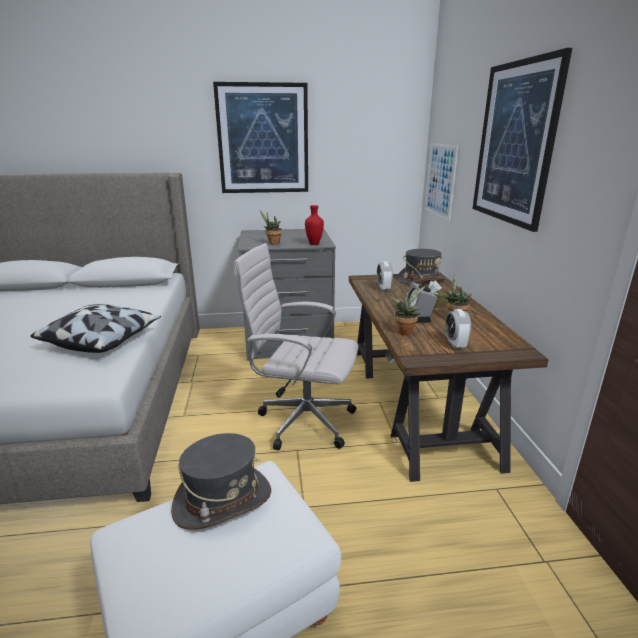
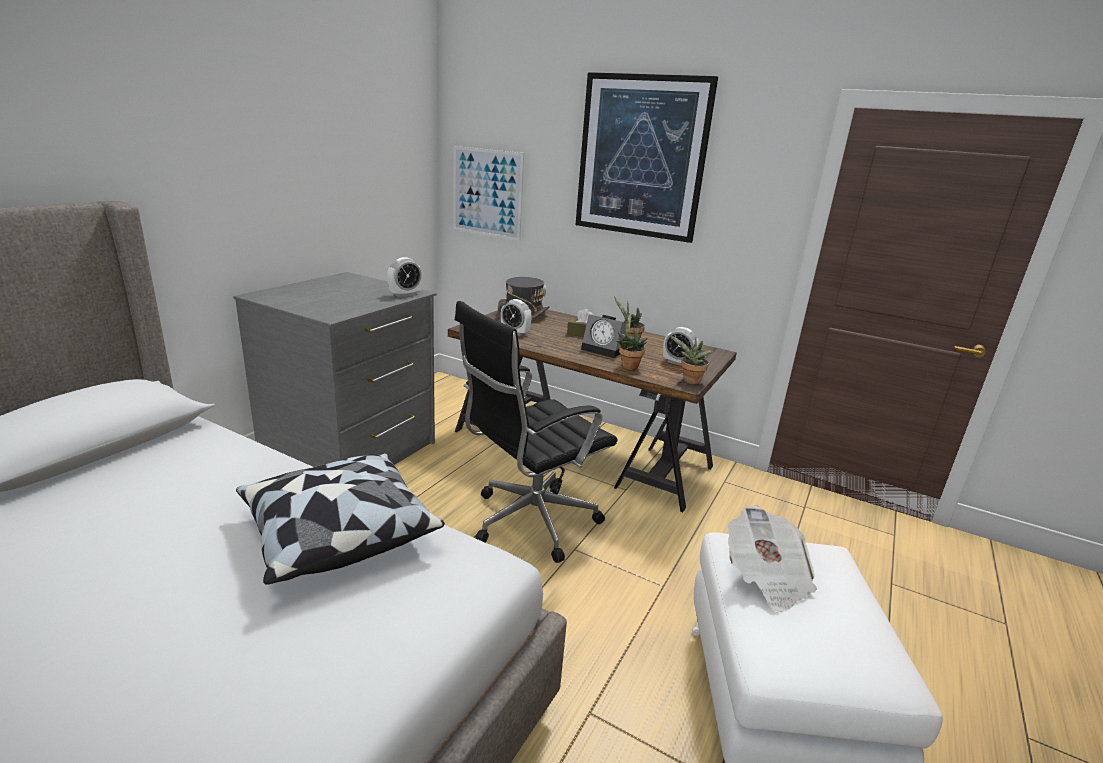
camera: 55 degrees left, 0 degrees up
(222, 500) = (766, 577): grey hat -> newspaper
(263, 139) = (249, 135): picture -> none
(272, 243) = (349, 304): potted plant -> potted plant (690, 381)
(301, 421) = (528, 522): white office chair -> black office chair
(314, 244) = (405, 294): red vase -> alarm clock

